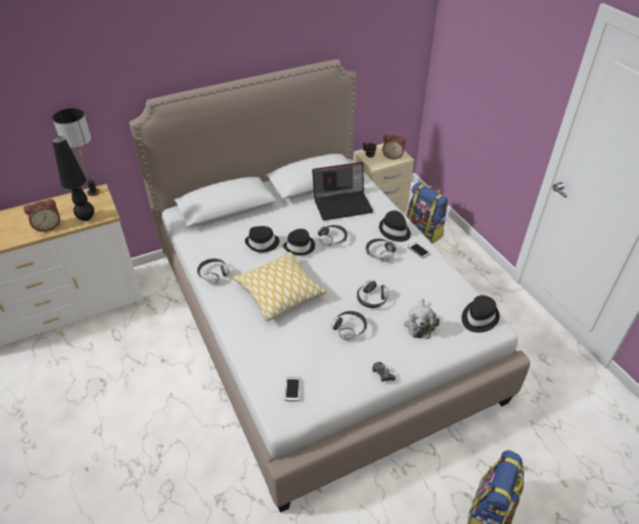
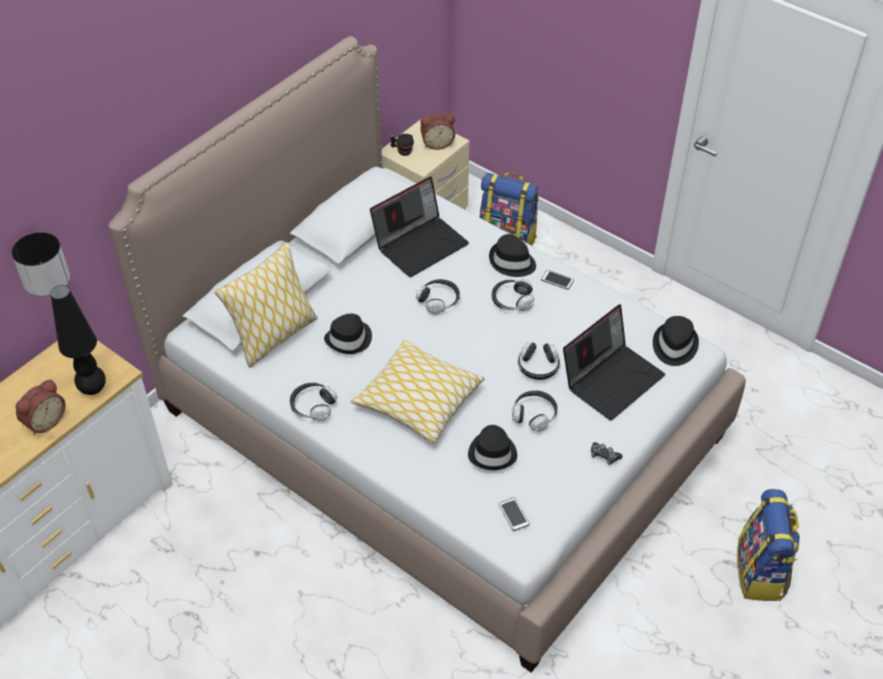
camera: 25 degrees left, 5 degrees up
(220, 228) = (274, 336): none -> pillow
(300, 246) = (403, 326): black hat -> black hat (493, 452)
(419, 324) = (612, 378): plush toy -> laptop

